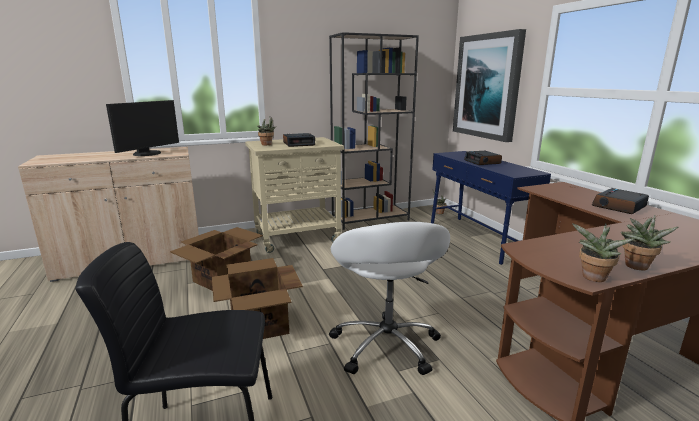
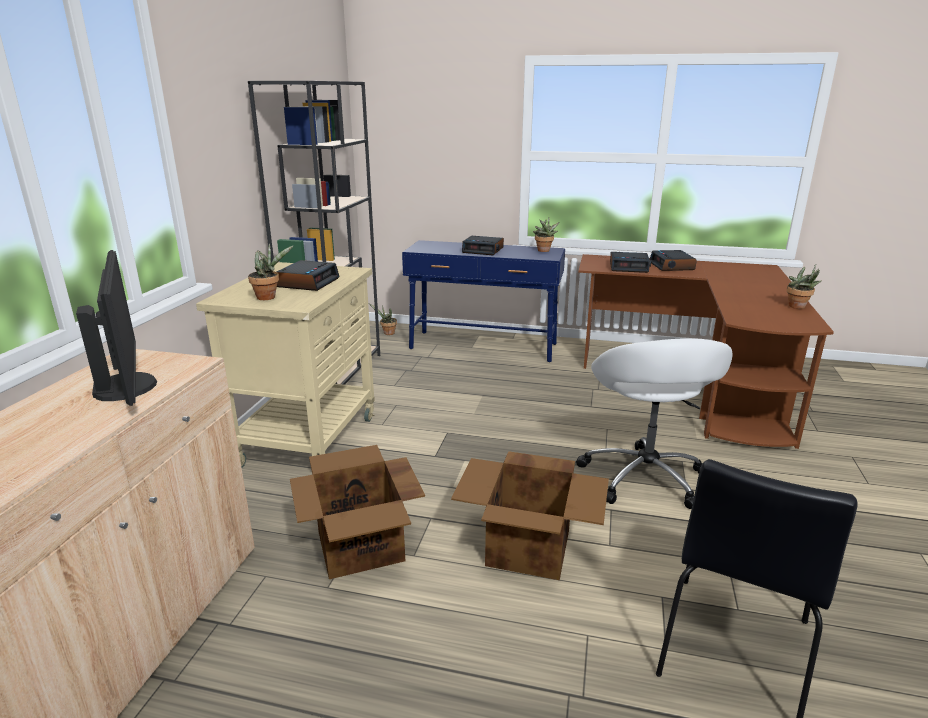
camera: 55 degrees left, 5 degrees up
(386, 347) = (644, 479): white office chair -> white office chair turned 60 degrees clockwise
(487, 86) = (430, 150): picture -> none
(569, 196) = (629, 267): none -> alarm clock
(592, 278) = (812, 323): potted plant -> potted plant (544, 251)

